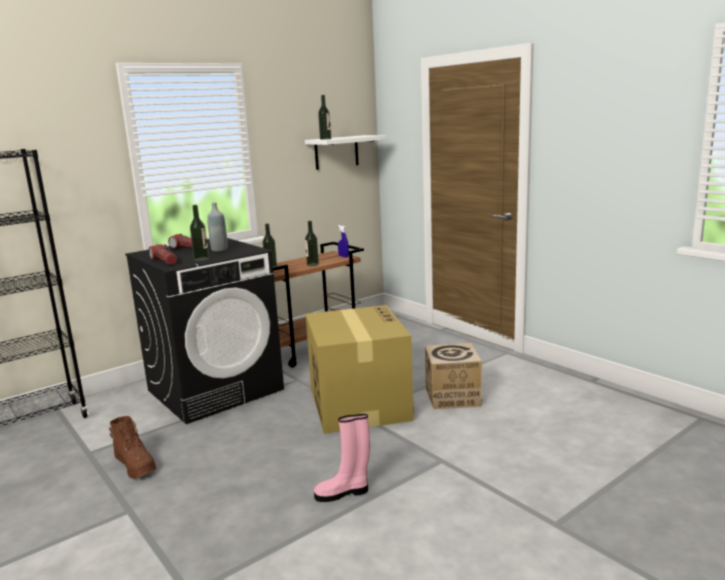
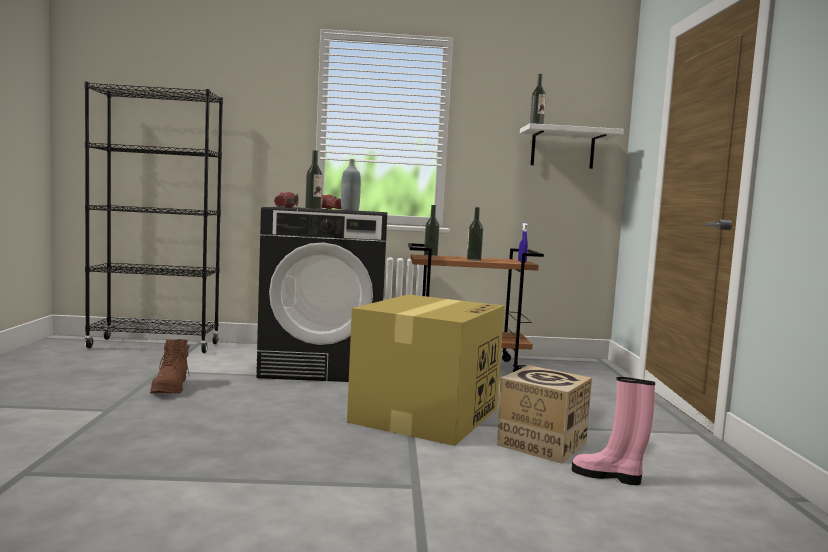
camera: 35 degrees right, 10 degrees down
(343, 493) = (269, 467): pink boot -> pink boot (608, 476)

